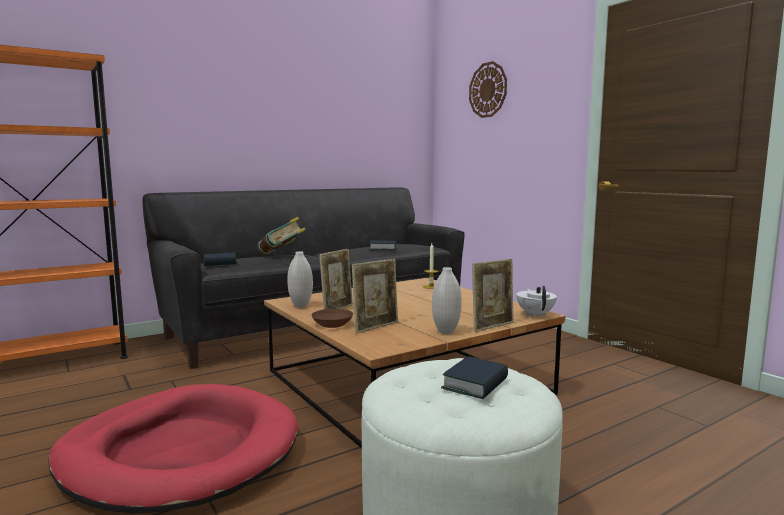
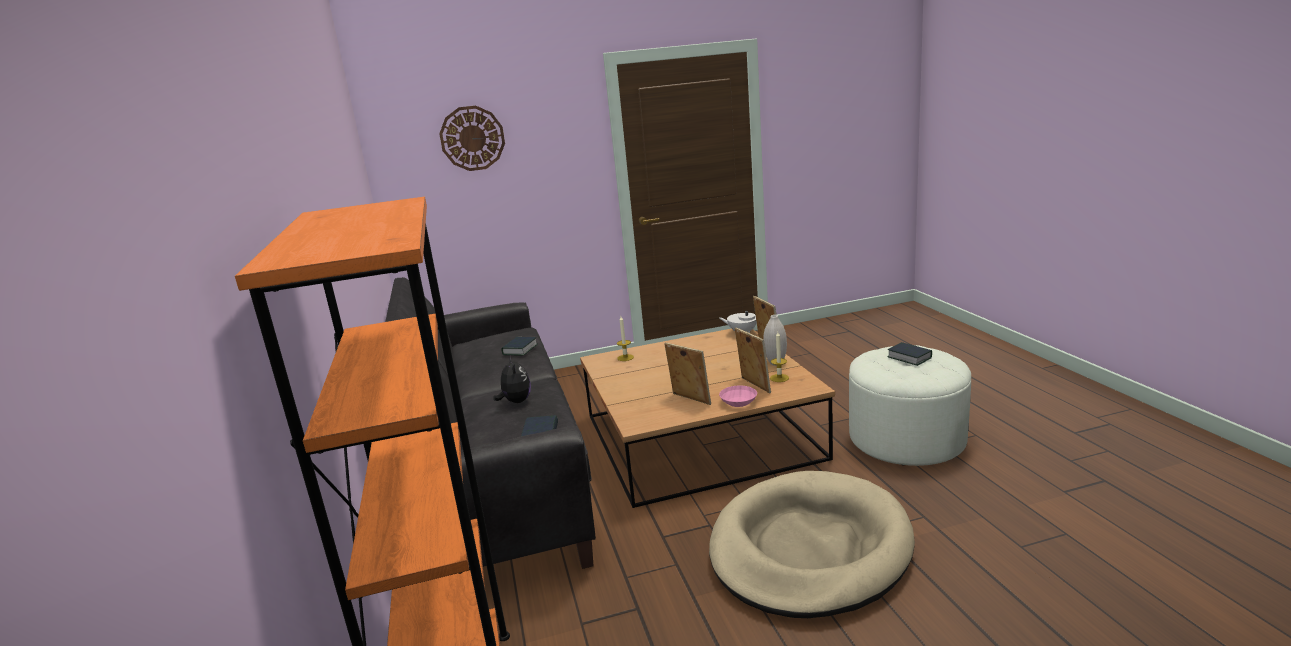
camera: 70 degrees left, 10 degrees up
(180, 453) = (809, 549): red dog bed -> beige dog bed
(281, 256) = (516, 402): book -> plush toy
(300, 306) = (663, 416): white vase -> none
(331, 324) = (738, 402): brown bowl -> pink bowl
(401, 335) = (779, 378): none -> candle

